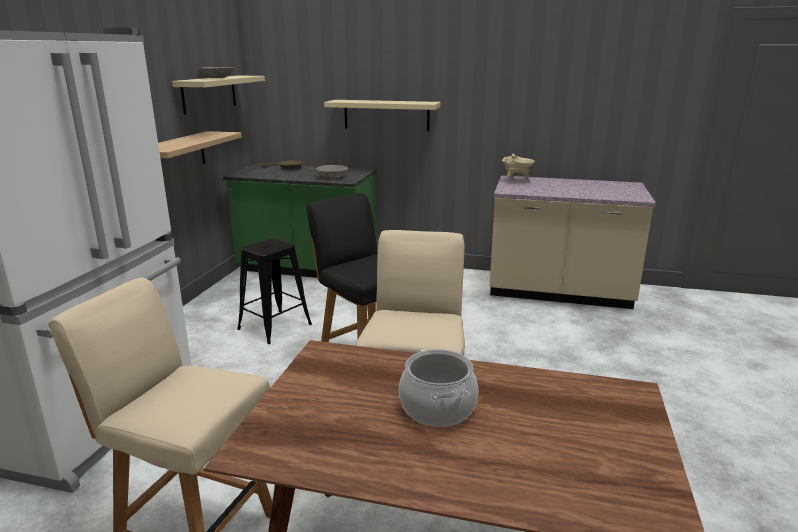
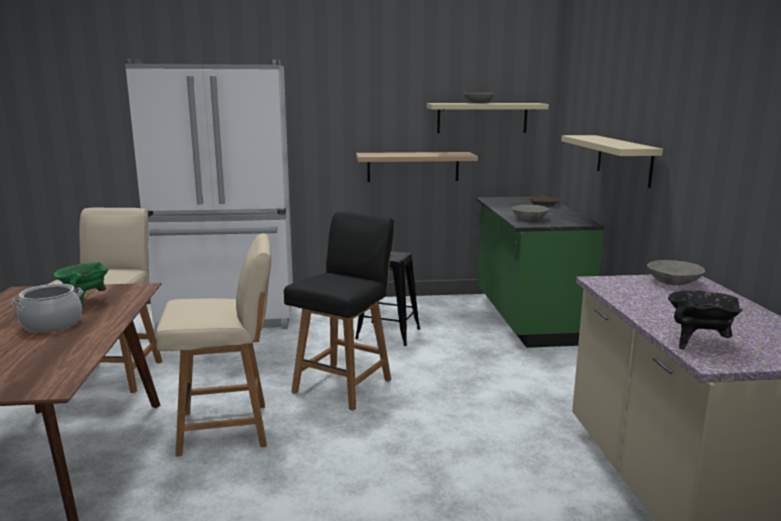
camera: 70 degrees right, 5 degrees down
(356, 389) = (85, 302): none -> green cooking pot
(516, 181) = (673, 282): beige cooking pot -> grey bowl
(616, 195) = (698, 342): none -> black cooking pot

